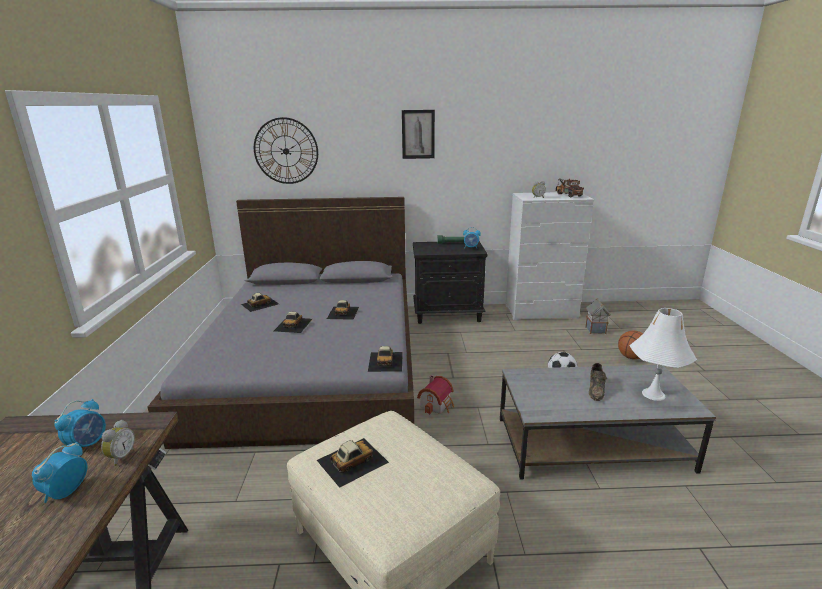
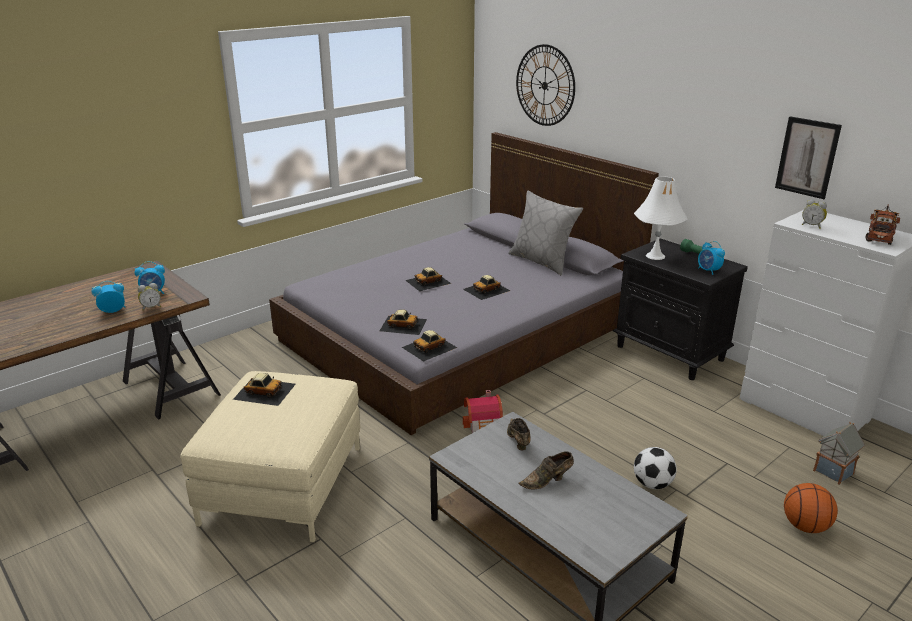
camera: 50 degrees right, 5 degrees up
(259, 304) = (442, 252): toy car -> toy car (403, 325)
(340, 284) = (542, 261): none -> grey pillow
(418, 134) = (689, 90): picture -> picture (807, 157)
(540, 381) = (518, 441): none -> brown shoe
(653, 394) = (594, 524): white table lamp -> white table lamp (655, 256)

